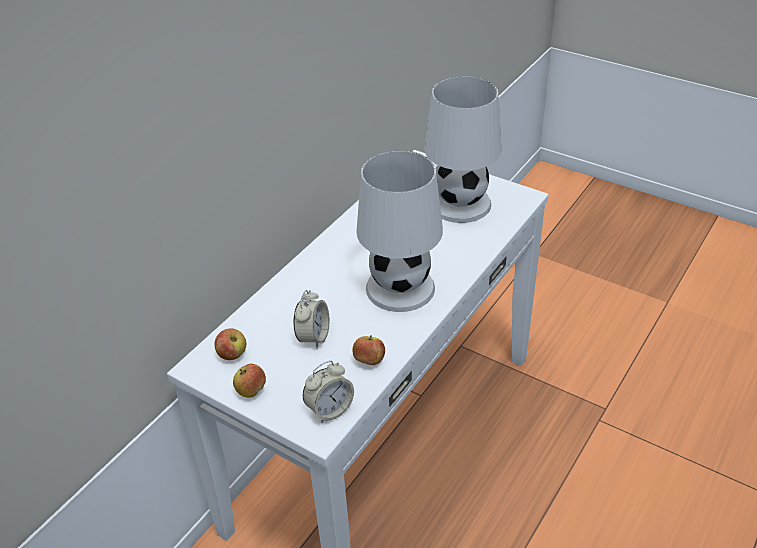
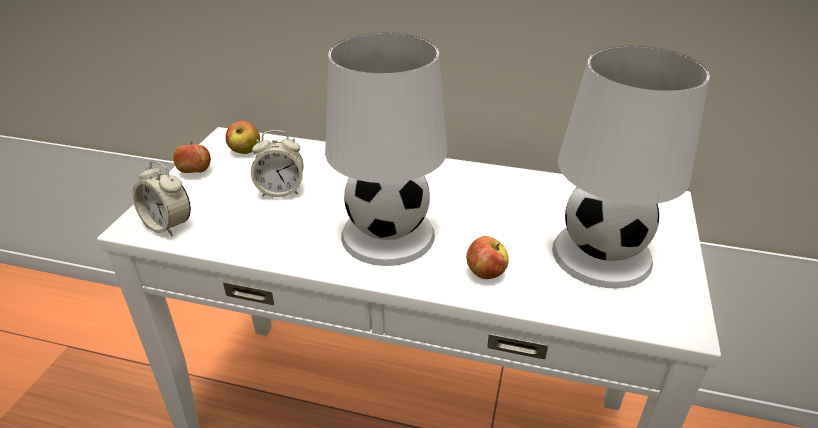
camera: 70 degrees right, 5 degrees down
(369, 360) = (249, 237): apple -> apple (485, 273)

